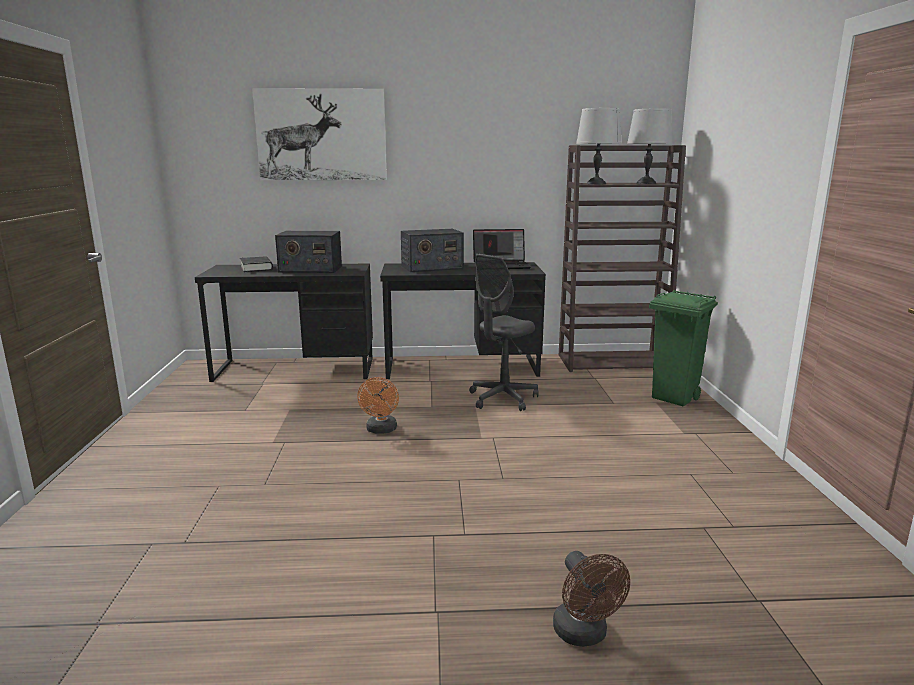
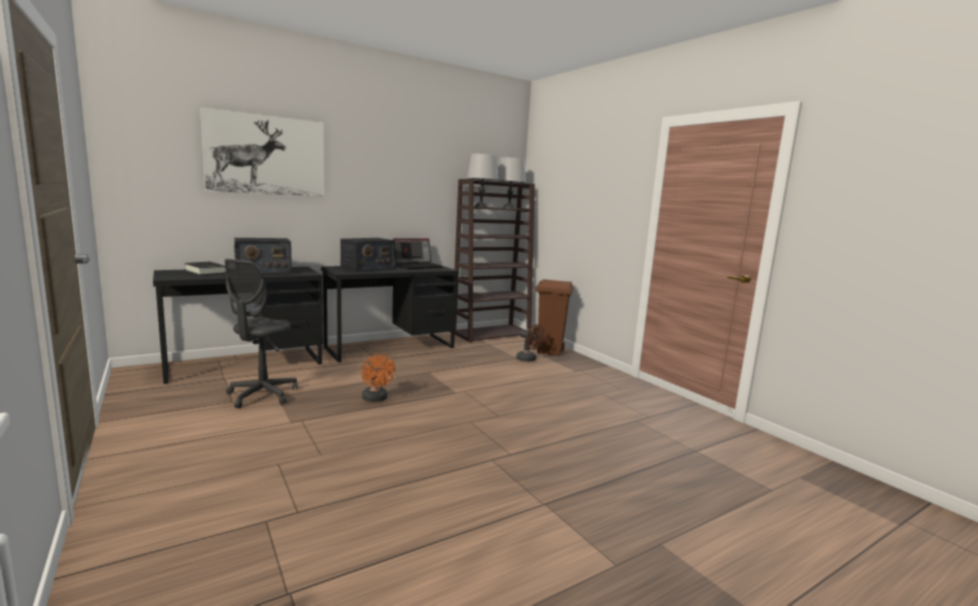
camera: 30 degrees left, 5 degrees down
(502, 398) = (443, 365): grey office chair -> grey office chair (262, 395)
(584, 635) = (636, 492): brown fan -> brown fan (529, 359)
(674, 398) = (550, 352): green trash can -> brown trash can

